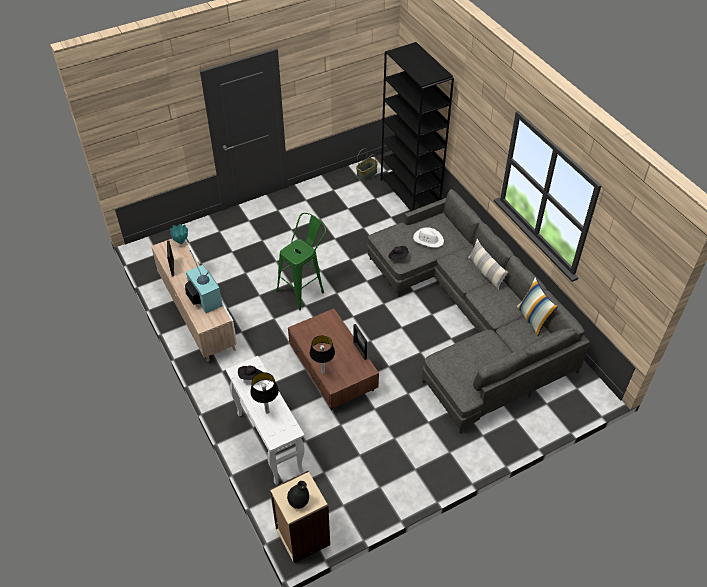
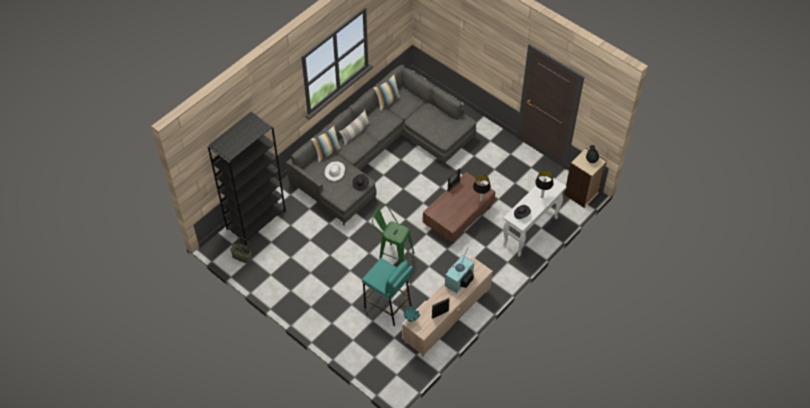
camera: 110 degrees left, 5 degrees up
(241, 268) = (388, 306): none -> turquoise stool
(462, 240) = (327, 152): none -> pillow

